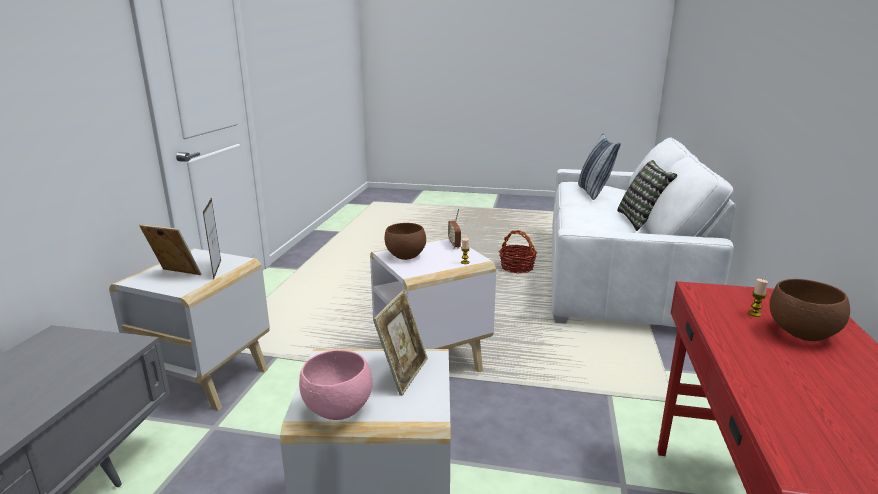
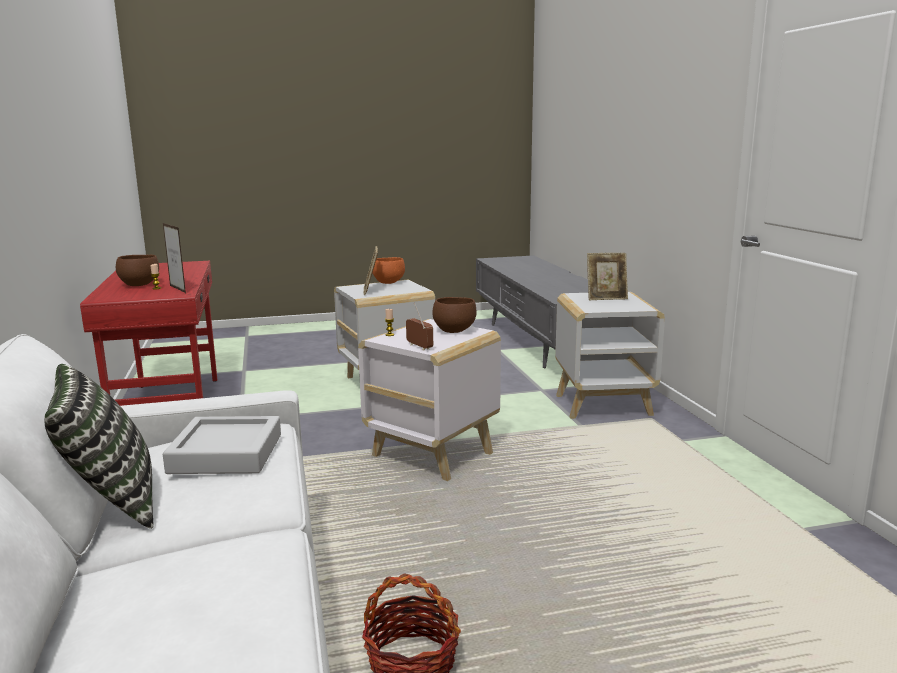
camera: 155 degrees right, 5 degrees down
(217, 269) = (588, 304): picture frame -> picture frame (177, 289)
(338, 411) = (388, 282): pink bowl -> orange bowl
(594, 192) = (193, 591): pillow -> none
(595, 220) = (226, 453): none -> grey tray

